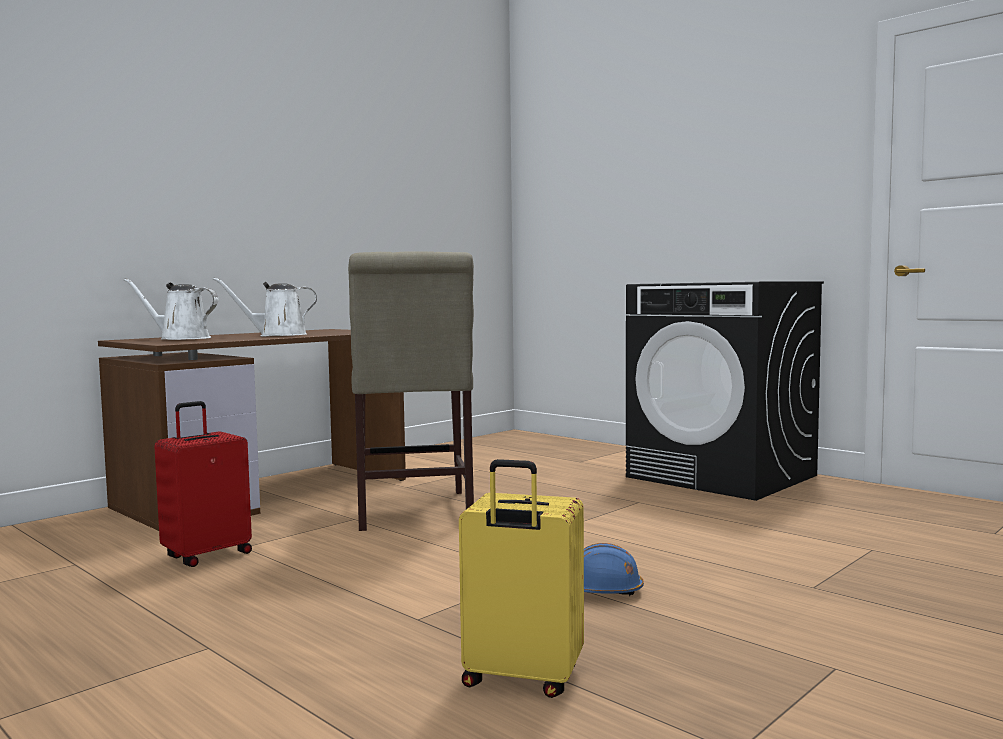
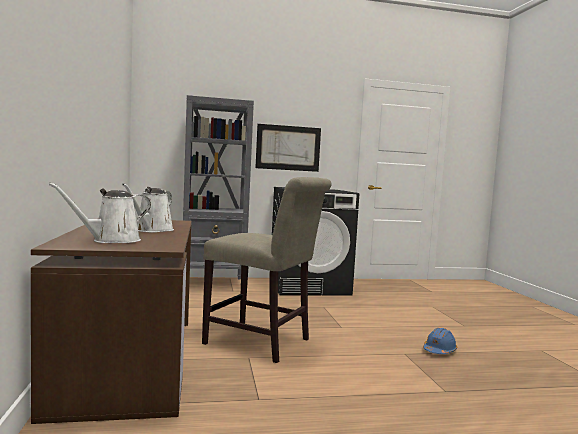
camera: 55 degrees left, 0 degrees up
(207, 555) = (260, 414): red suitcase -> none
(521, 679) = (532, 394): yellow suitcase -> none
(584, 450) = (213, 284): none -> grey bookcase
(722, 206) = (288, 148): none -> picture

